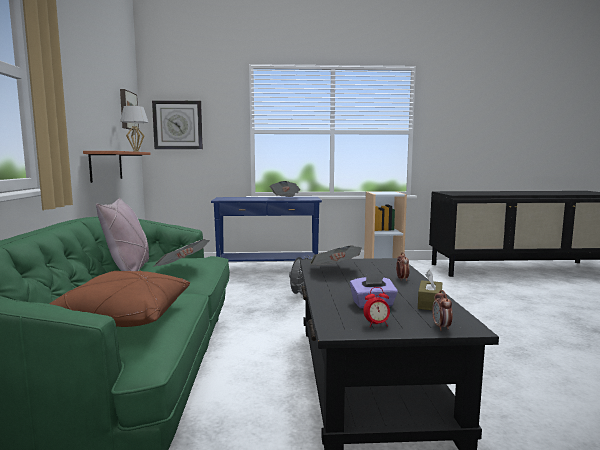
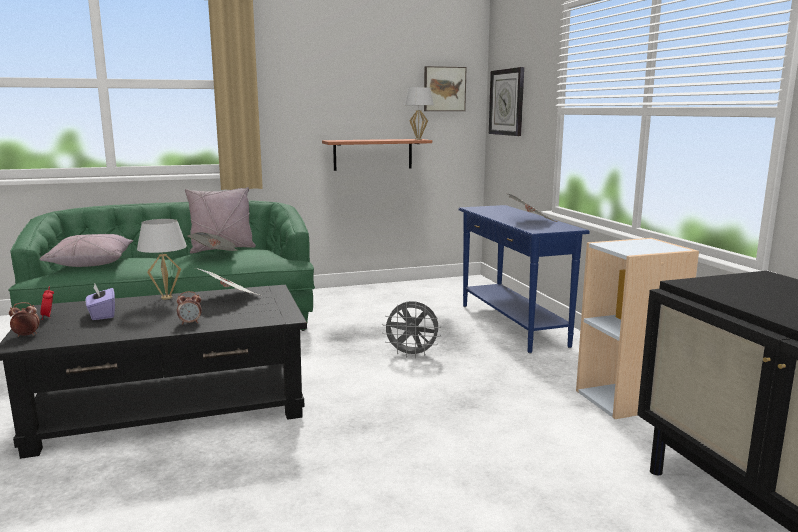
camera: 75 degrees right, 5 degrees up
(122, 318) = (91, 263): brown pillow -> purple pillow
(322, 287) = (166, 298): none -> white table lamp
(430, 303) = (95, 333): brown tissue box -> none

